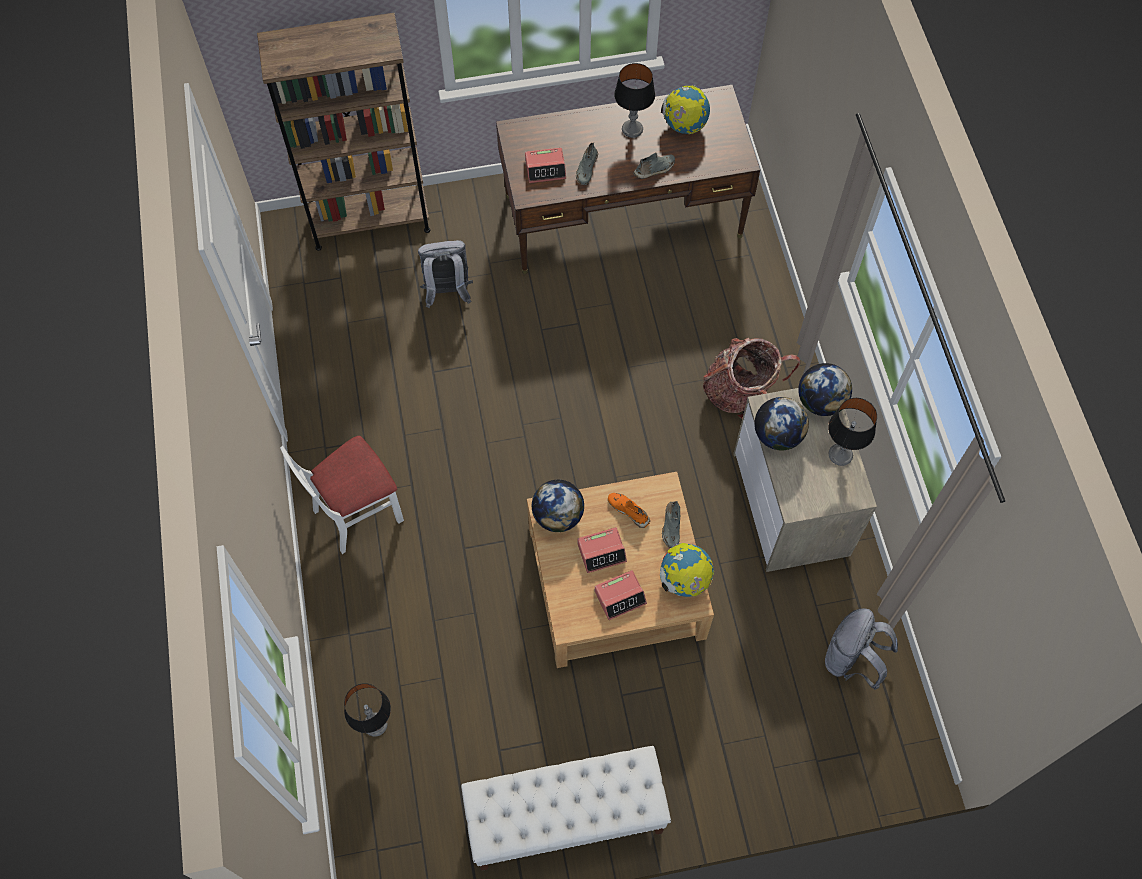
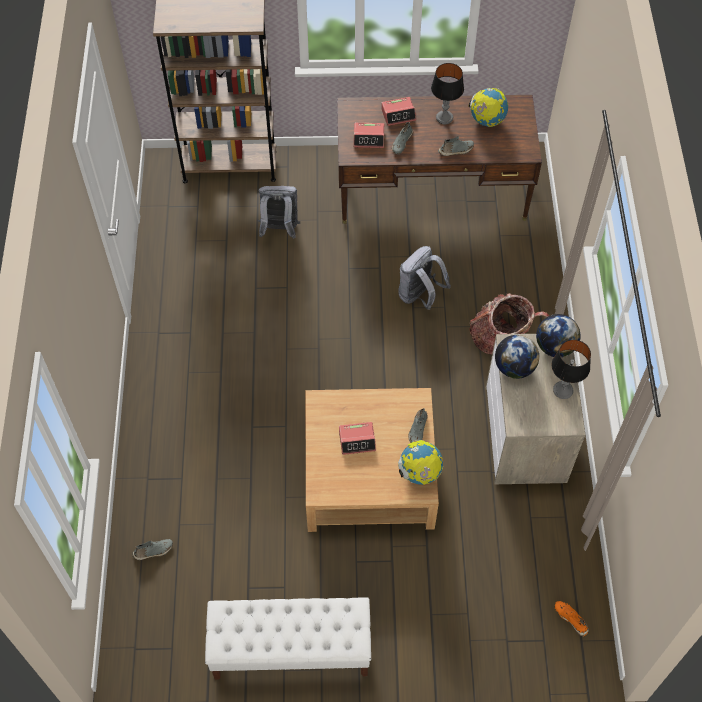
camera: 10 degrees right, 5 degrees down
(357, 513) = (173, 386): white chair -> none
(375, 724) = (153, 551): table lamp -> grey shoe
(558, 516) = (328, 407): globe -> none
(620, 597) = (365, 477): alarm clock -> alarm clock (398, 114)
(629, 510) = (385, 412): orange shoe -> orange shoe (571, 618)
(851, 660) = (551, 566): grey backpack -> grey backpack (419, 296)

